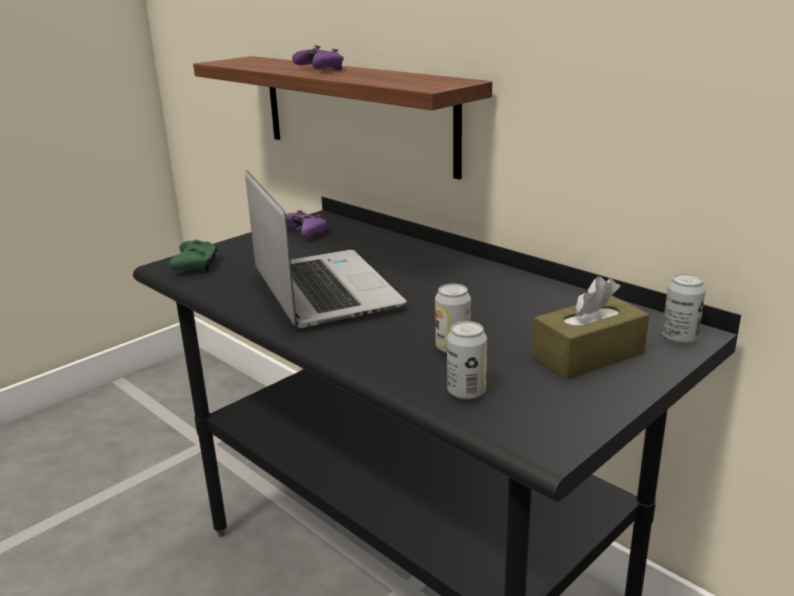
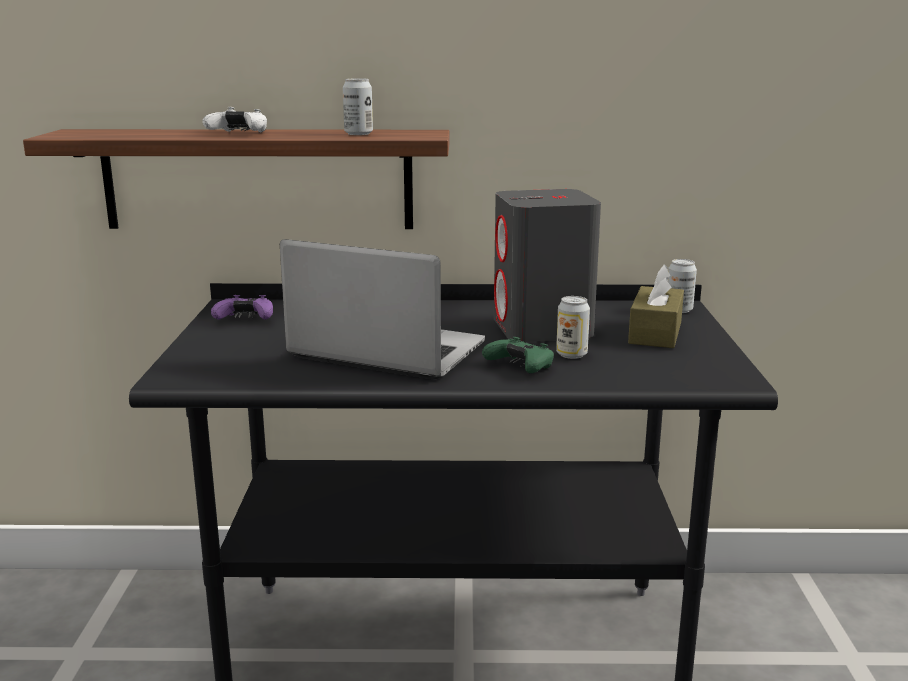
camera: 45 degrees left, 5 degrees down
(196, 265) = (202, 369): green game controller -> green game controller (520, 367)
(320, 70) = (239, 133): purple game controller -> white game controller
(466, 392) = (638, 373): can -> can (358, 134)
(488, 312) = (542, 329): none -> grey speaker

